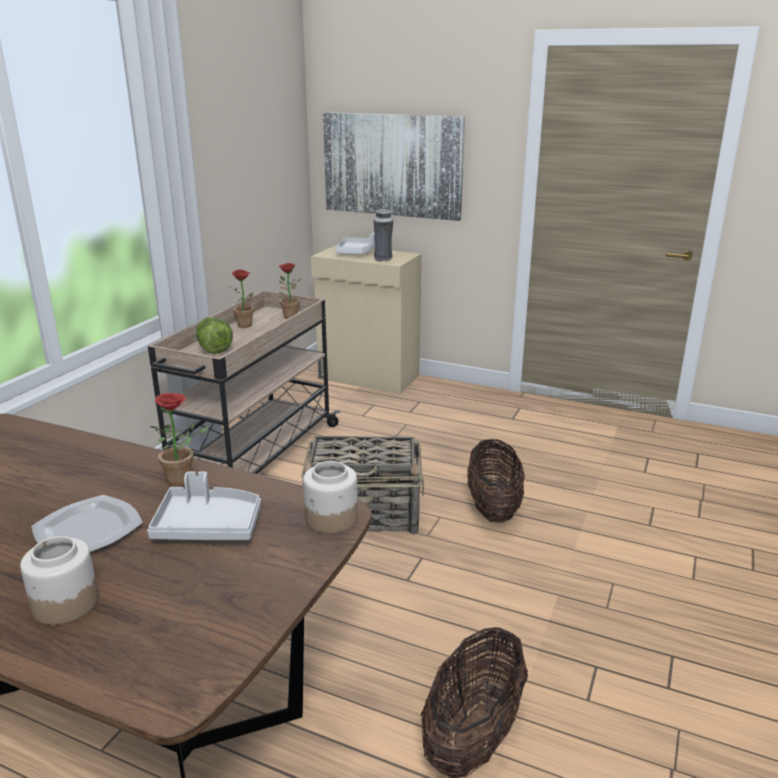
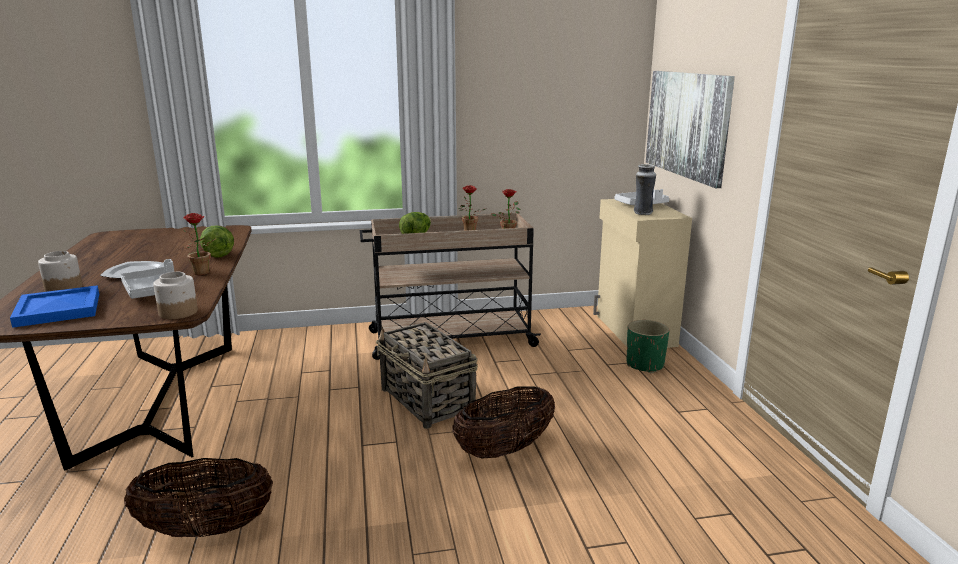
camera: 55 degrees right, 5 degrees down
(106, 457) = (217, 254): none -> lettuce
(185, 615) = (59, 310): none -> blue tray
(431, 399) = (645, 365): none -> green planter

